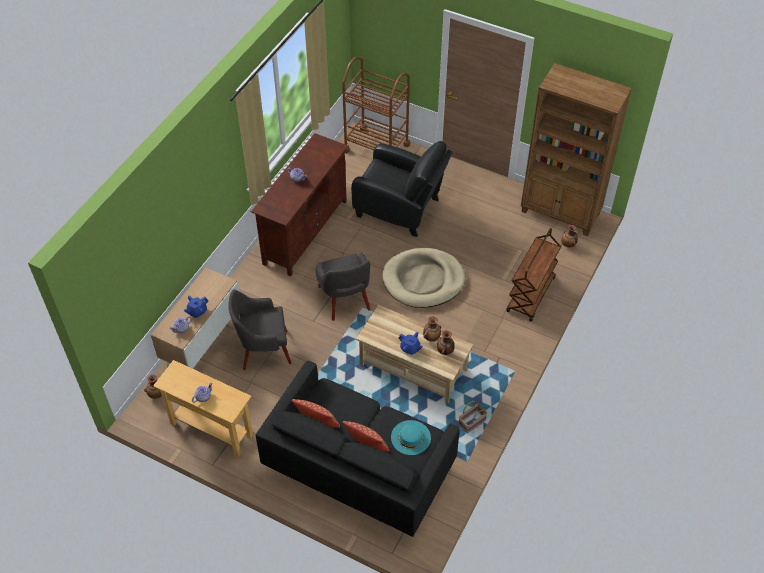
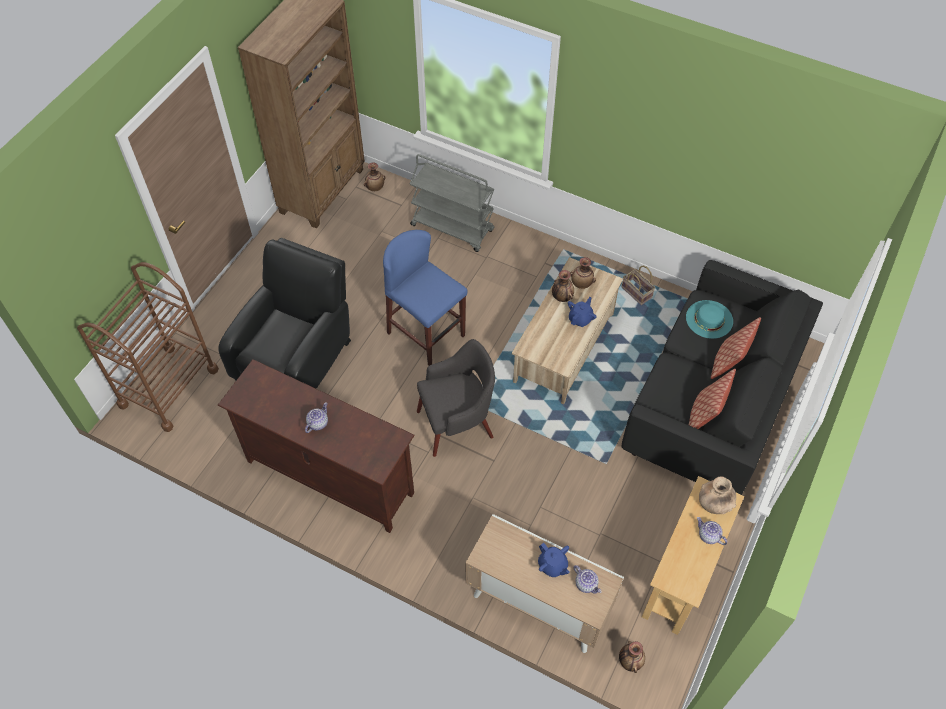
camera: 90 degrees left, 5 degrees up
(227, 403) = (714, 504): none -> brown vase
(263, 350) = (545, 520): grey armchair -> none
(423, 280) = (426, 334): beige dog bed -> blue stool
(531, 295) = (453, 228): brown cart -> grey cart

